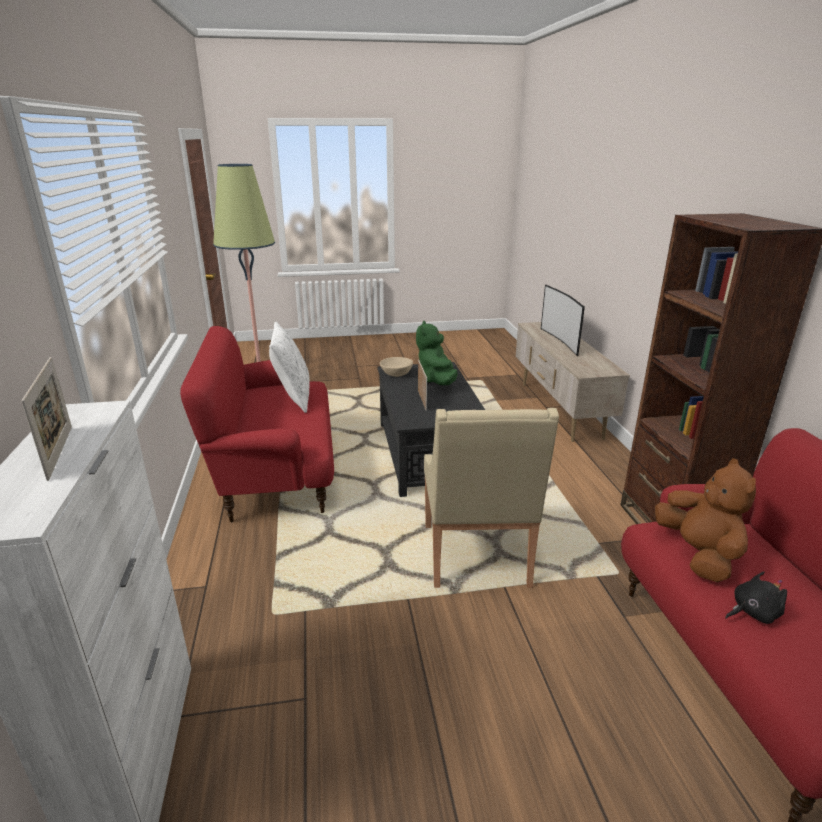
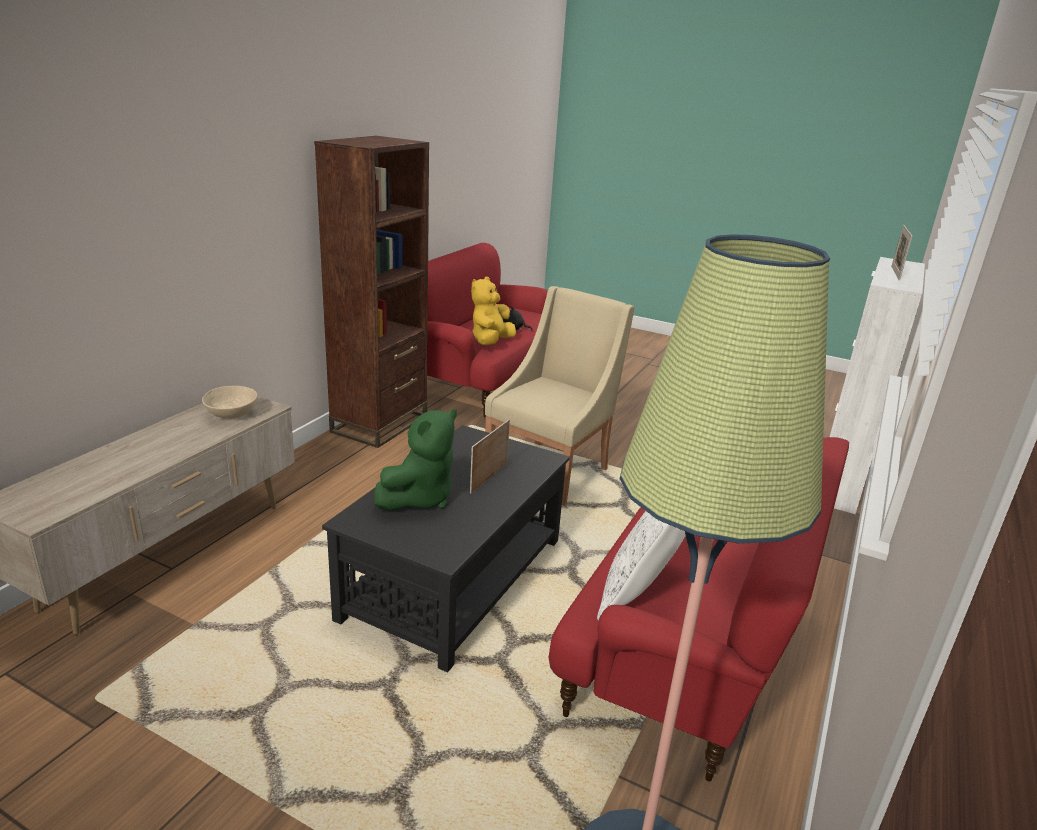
camera: 145 degrees left, 0 degrees up
(396, 374) = (450, 539): beige bowl -> beige bowl (232, 414)
(561, 341) = (130, 458): television -> none
(698, 554) = (491, 342): brown plush toy -> yellow plush toy

